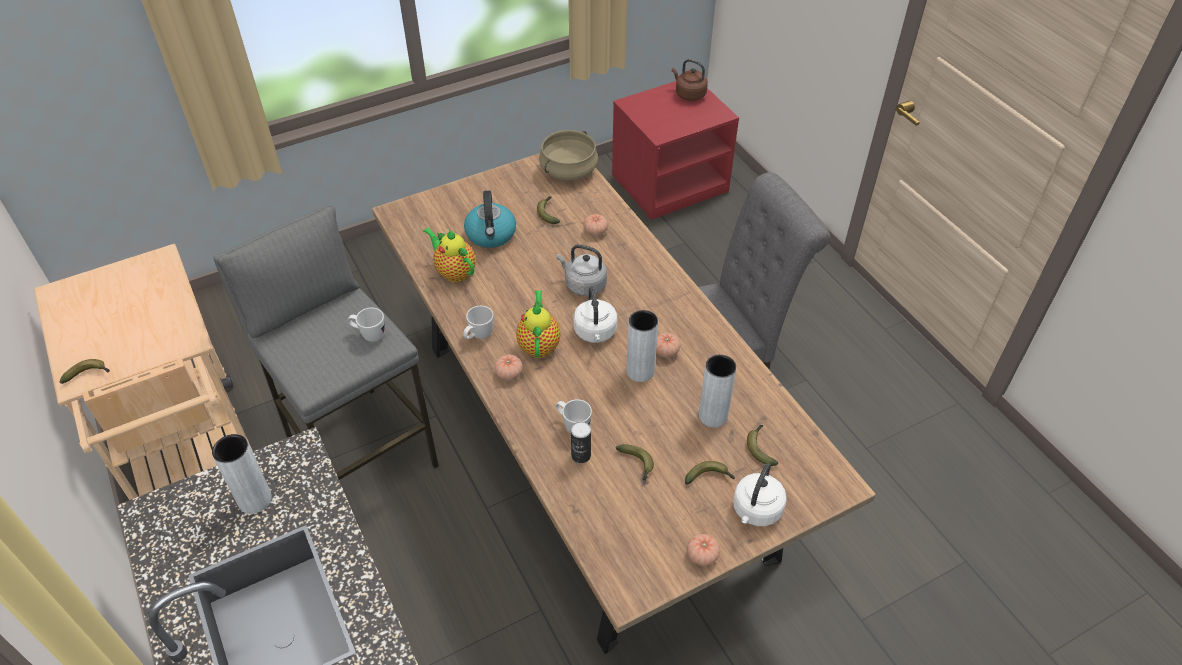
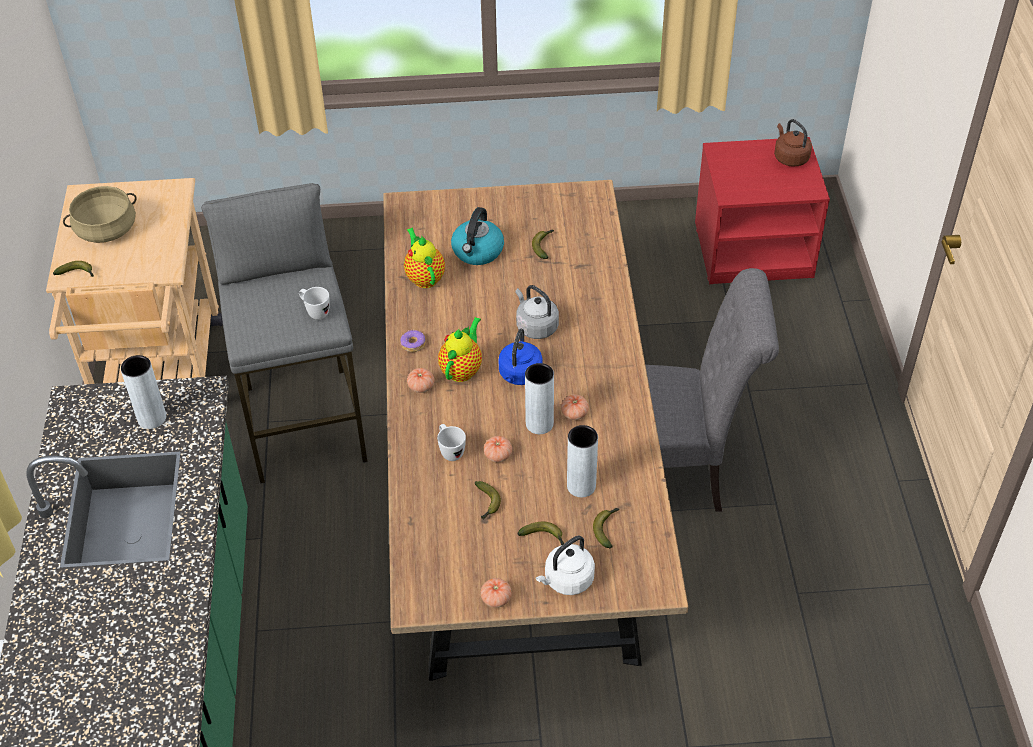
camera: 25 degrees right, 0 degrees up
(478, 336) = (413, 344): white mug -> donut
(568, 170) = (589, 207): beige cooking pot -> beige cooking pot (106, 229)
(581, 455) = (442, 479): can -> none
(595, 231) = (578, 278): tomato -> tomato (498, 455)
(595, 333) = (519, 375): white kettle -> blue kettle

